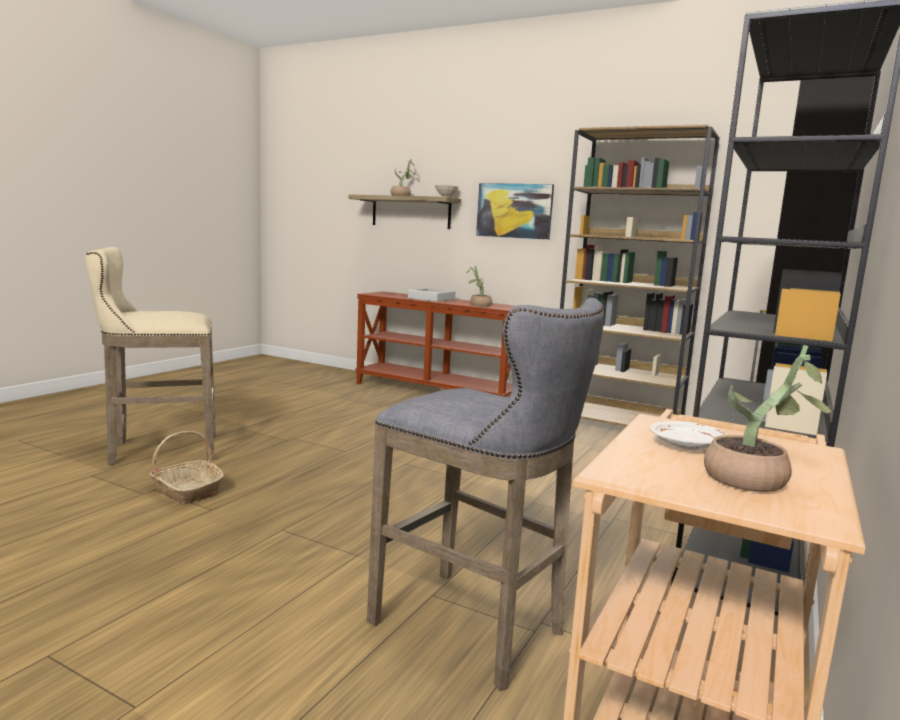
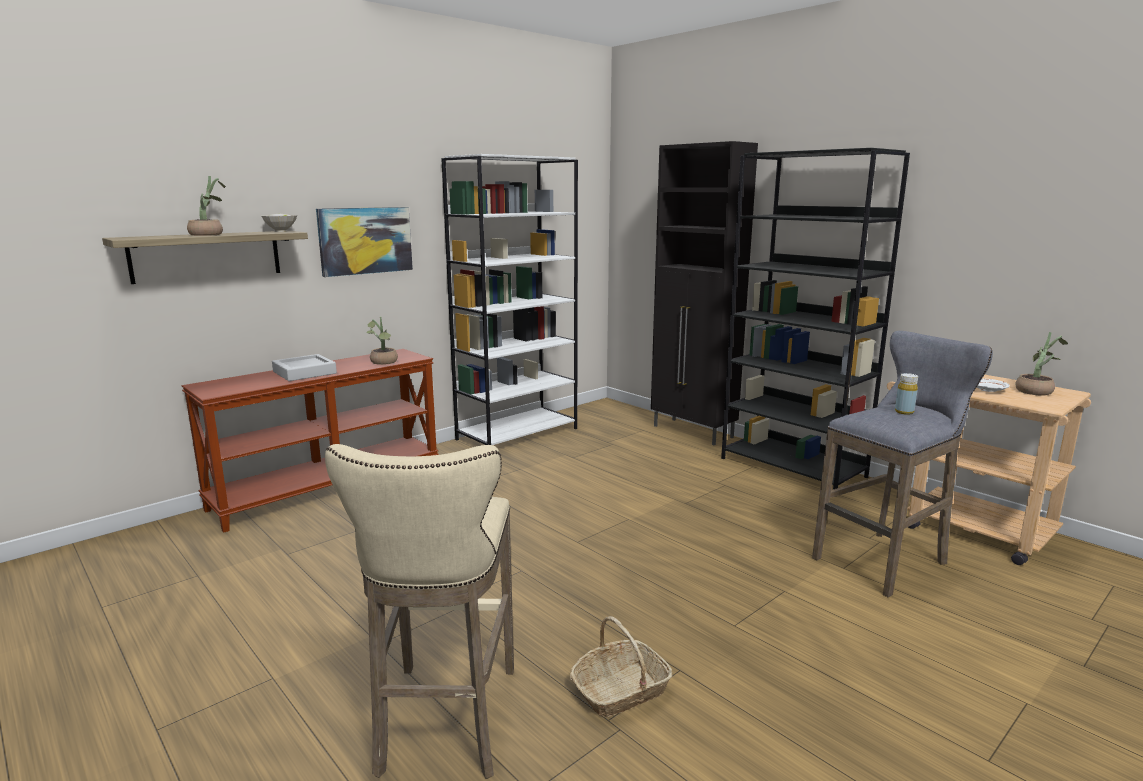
camera: 70 degrees left, 5 degrees up
(483, 399) = (904, 412): none -> yellow bottle
(617, 425) = (517, 433): brown bookcase -> white bookcase

